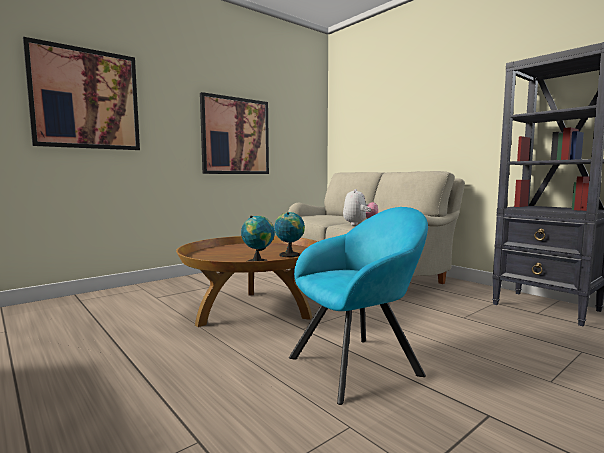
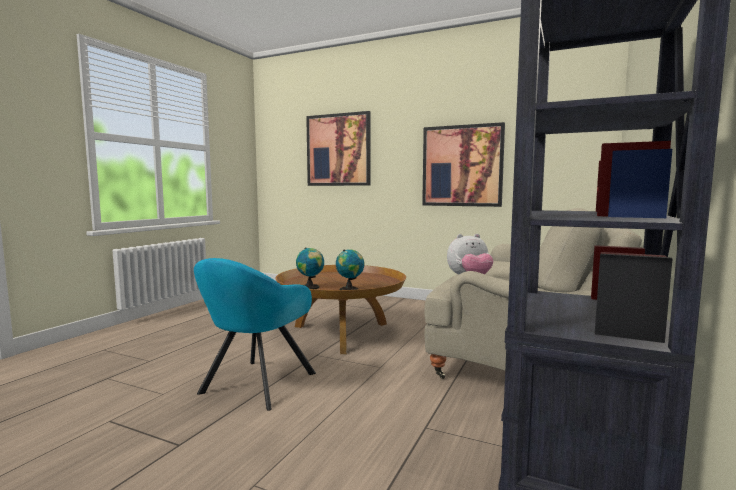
camera: 65 degrees right, 0 degrees up
(360, 364) = (255, 385): turquoise armchair -> turquoise armchair turned 75 degrees clockwise

